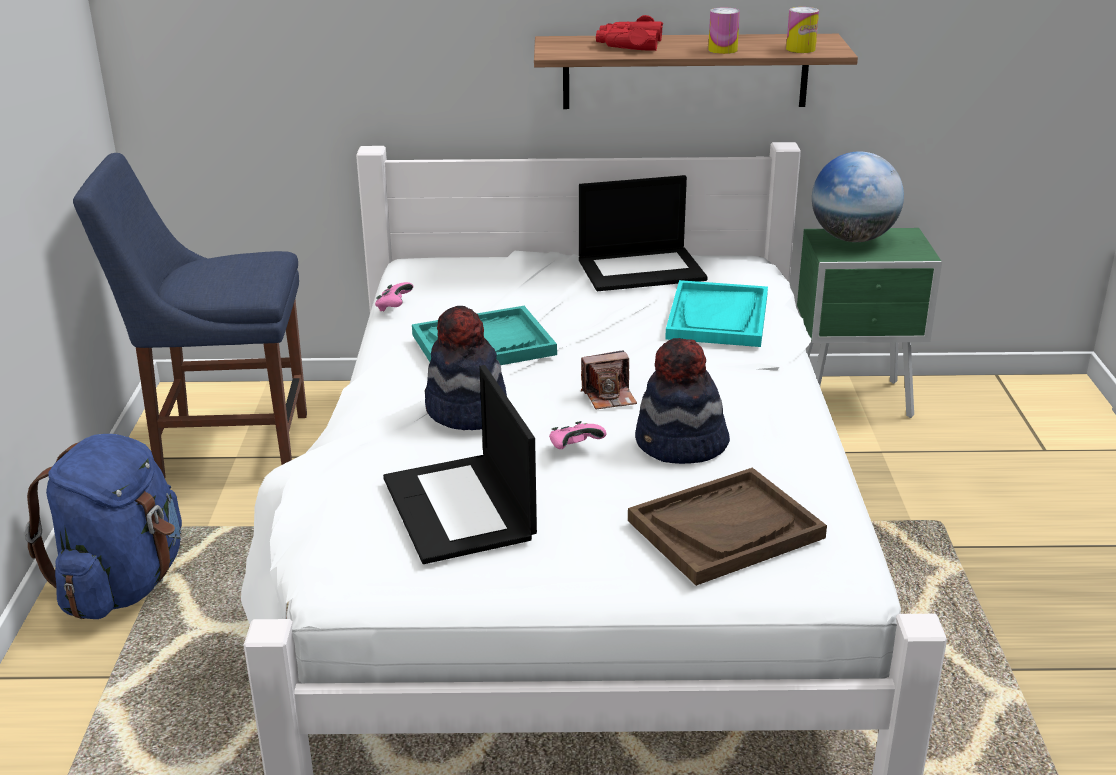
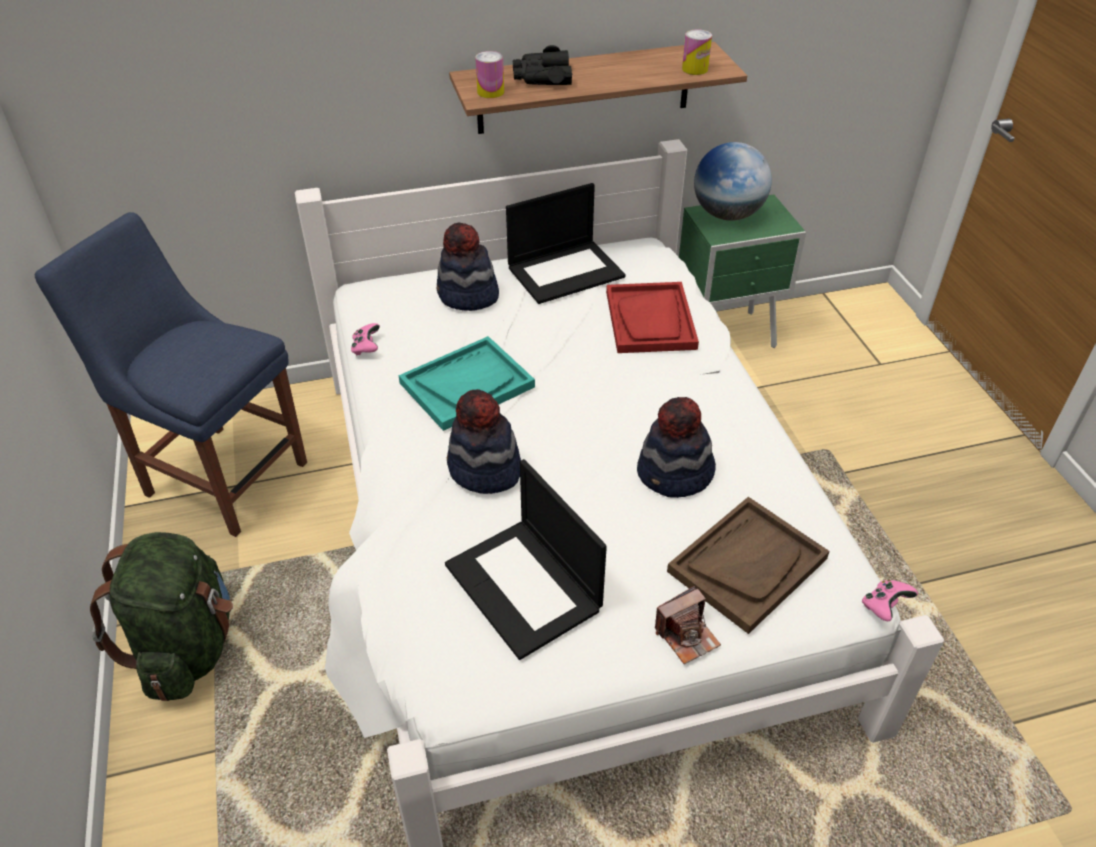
camera: 15 degrees left, 15 degrees up
(124, 584) = (187, 647): blue backpack -> green backpack
(225, 446) = (221, 475): blue chair -> blue chair turned 45 degrees clockwise
(522, 277) = (467, 296): none -> hat
(575, 448) = (592, 496): pink game controller -> pink game controller (884, 606)
(609, 396) = (597, 429): camera -> camera (687, 636)
(629, 44) = (542, 77): red binoculars -> black binoculars
(718, 317) = (650, 320): turquoise tray -> red tray
(722, 50) = (629, 77): can -> can (490, 92)

